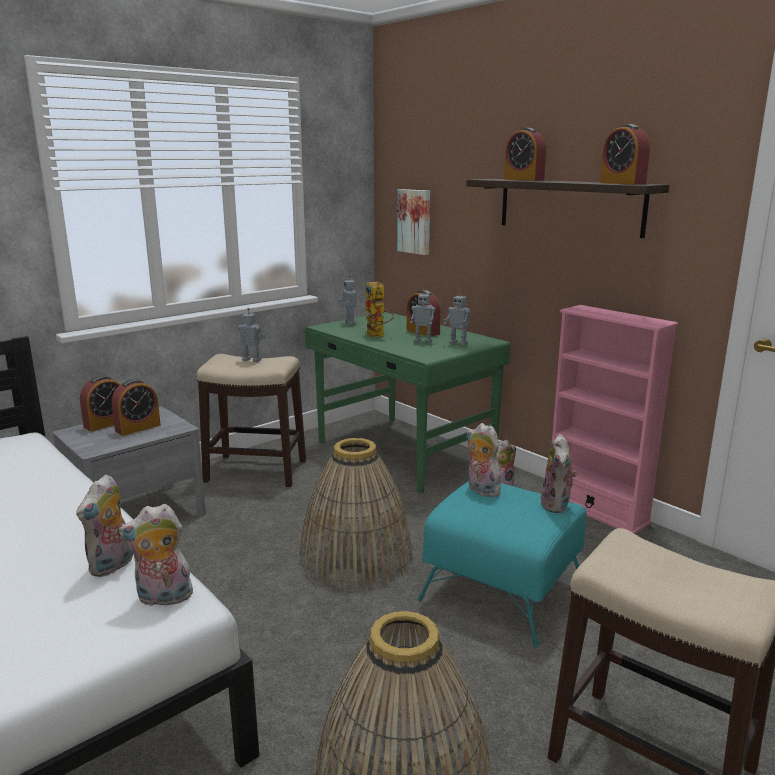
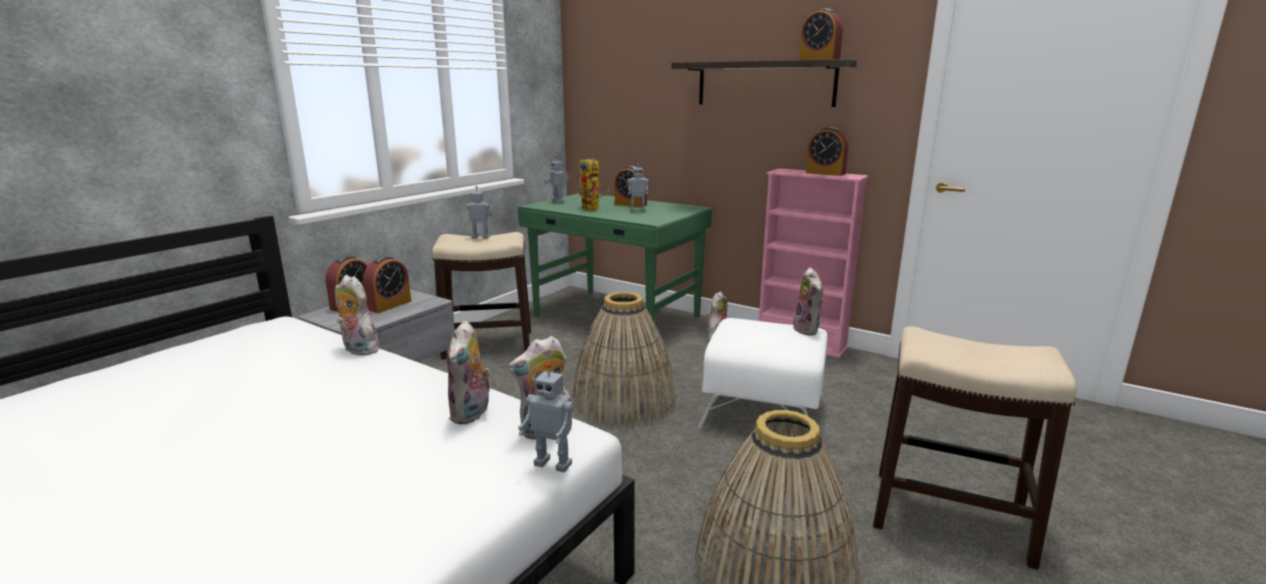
camera: 15 degrees left, 0 degrees up
(415, 221) = (609, 107): picture -> none
(459, 343) = (670, 211): toy robot -> toy robot (554, 463)
(481, 490) = (739, 325): plush toy -> plush toy (358, 350)
(503, 590) = (764, 411): turquoise ottoman -> white ottoman
(523, 179) = (723, 61): alarm clock -> alarm clock (825, 173)

